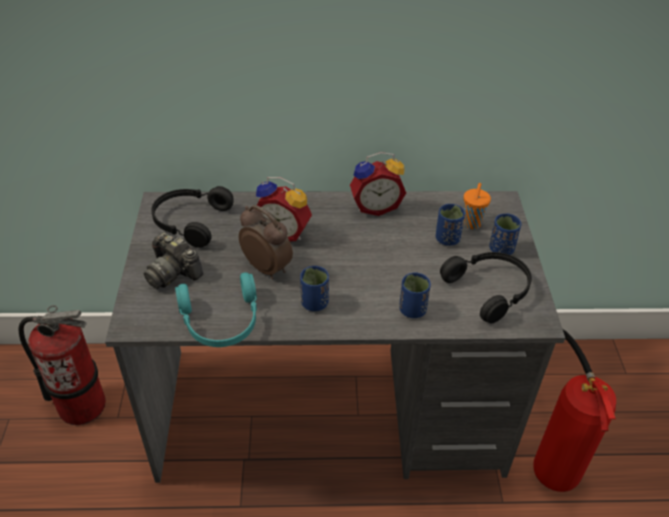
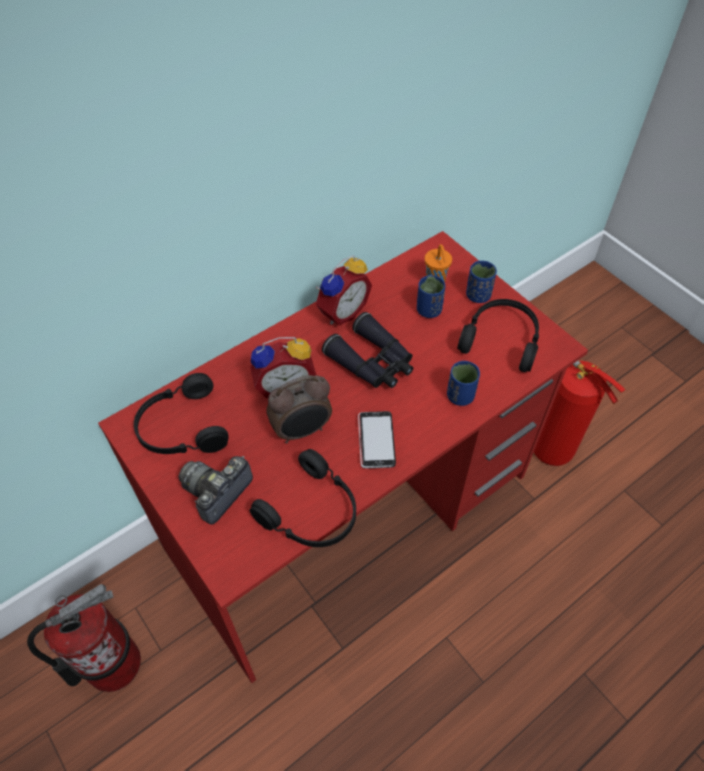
camera: 35 degrees left, 10 degrees up
(173, 272) = (217, 492): camera -> camera turned 120 degrees clockwise
(221, 322) = (312, 512): turquoise headphones -> black headphones
(267, 267) = (302, 431): alarm clock -> alarm clock turned 150 degrees clockwise
(314, 303) = (376, 440): blue cup -> phone
(331, 412) = (350, 513): grey desk -> red desk
(365, 251) = (372, 362): none -> black binoculars

